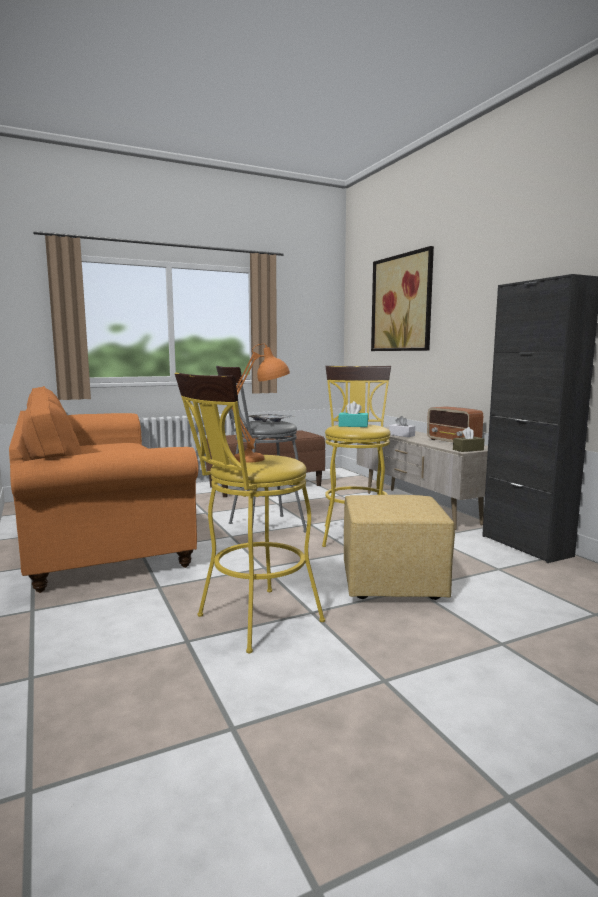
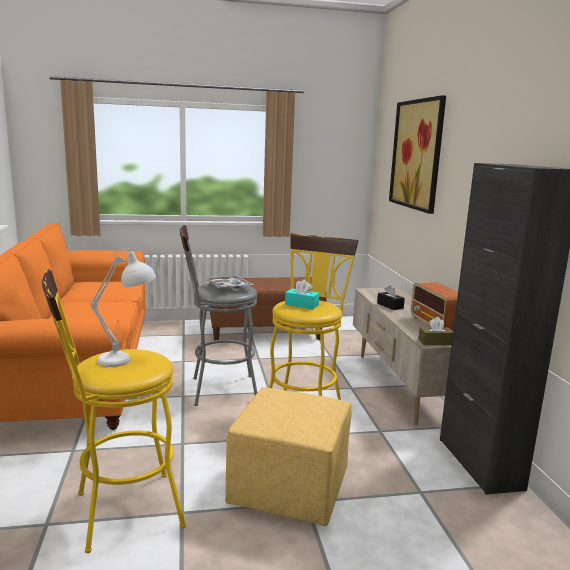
camera: 15 degrees right, 5 degrees up
(262, 458) = (127, 360): orange table lamp -> white table lamp
(401, 435) = (390, 306): white tissue box -> black tissue box

